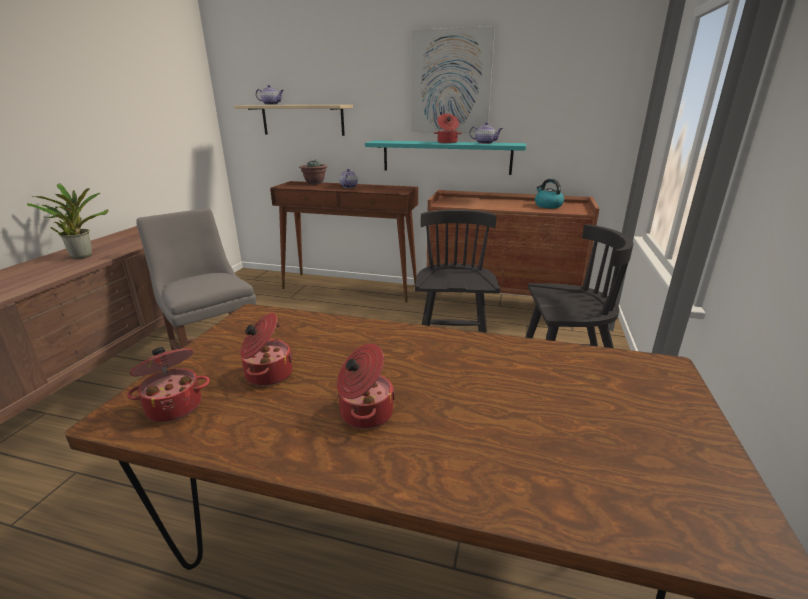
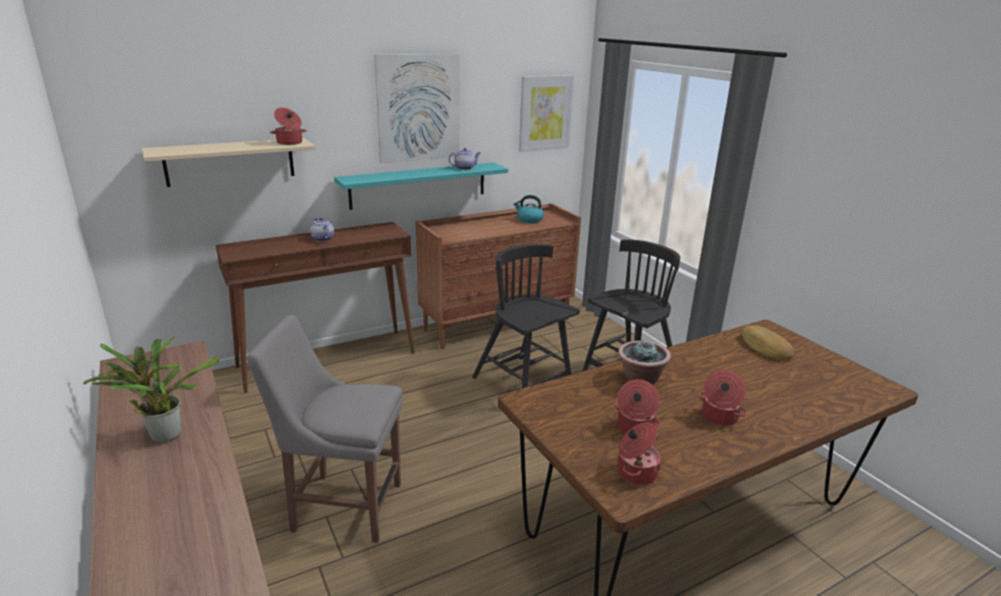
camera: 45 degrees left, 0 degrees up
(271, 104) = (187, 147): teapot -> none
(314, 183) = (263, 242): potted plant -> potted plant (640, 380)
(447, 142) = (428, 172): cooking pot -> cooking pot (289, 143)
(596, 93) = (545, 113): none -> picture
(608, 382) = (765, 347): none -> bread

